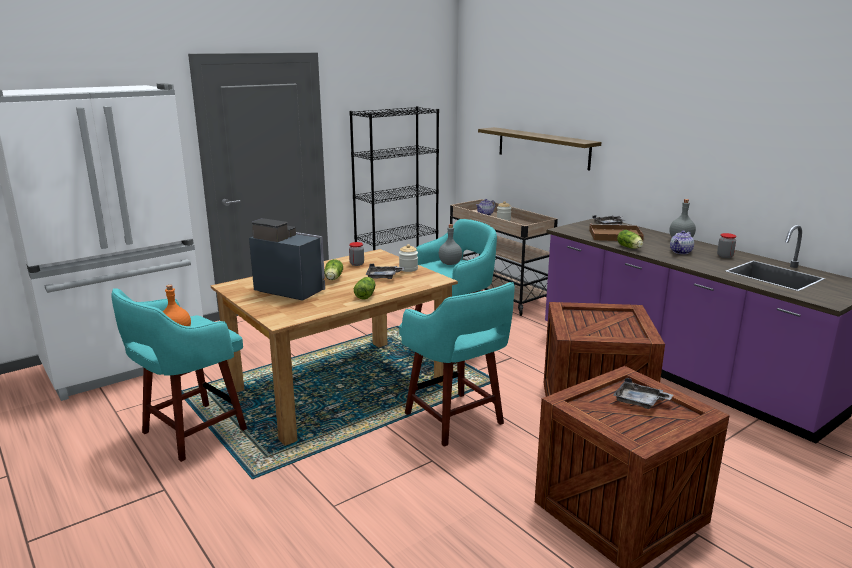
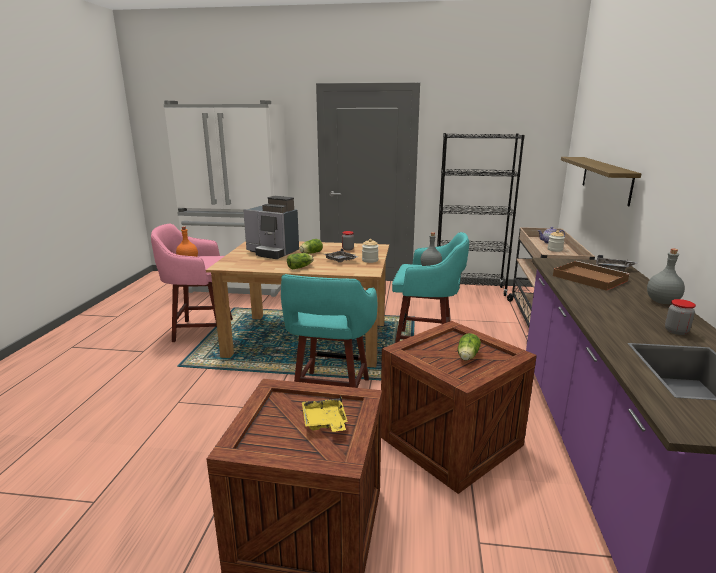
camera: 45 degrees right, 0 degrees up
(191, 433) = (201, 330): turquoise stool -> pink stool
(290, 290) = (272, 252): coffee machine -> coffee machine turned 135 degrees clockwise
(630, 248) = (572, 291): lettuce -> lettuce (467, 357)
(639, 402) = (325, 422): grey tray -> yellow tray
(681, 252) = (625, 311): teapot -> none

